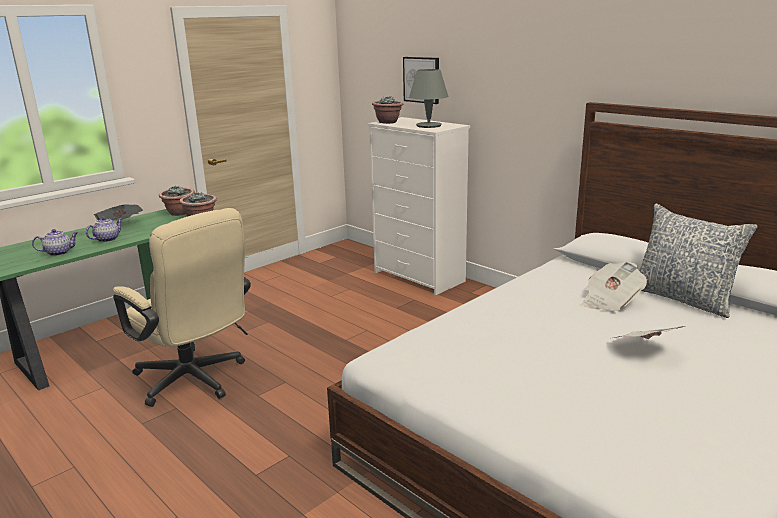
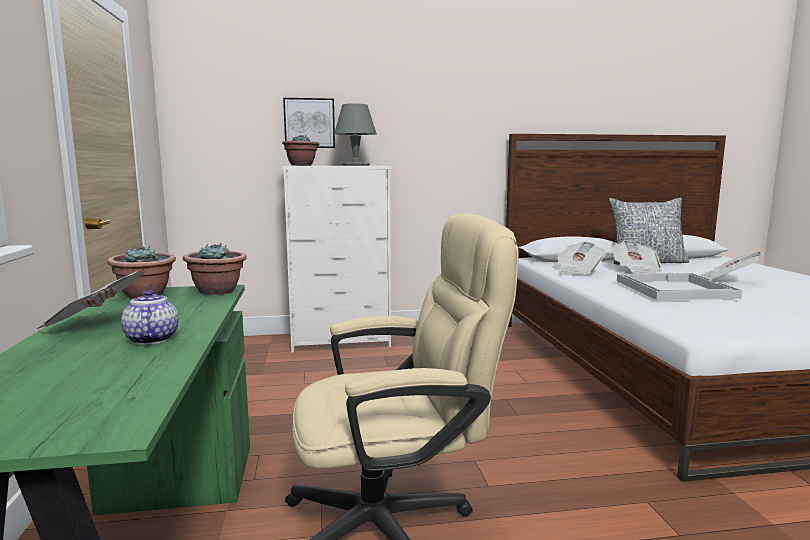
camera: 55 degrees left, 10 degrees down
(59, 253) = (127, 376): teapot -> none
(525, 328) = (673, 289): none -> white tray
(547, 280) = (577, 272): none -> newspaper

